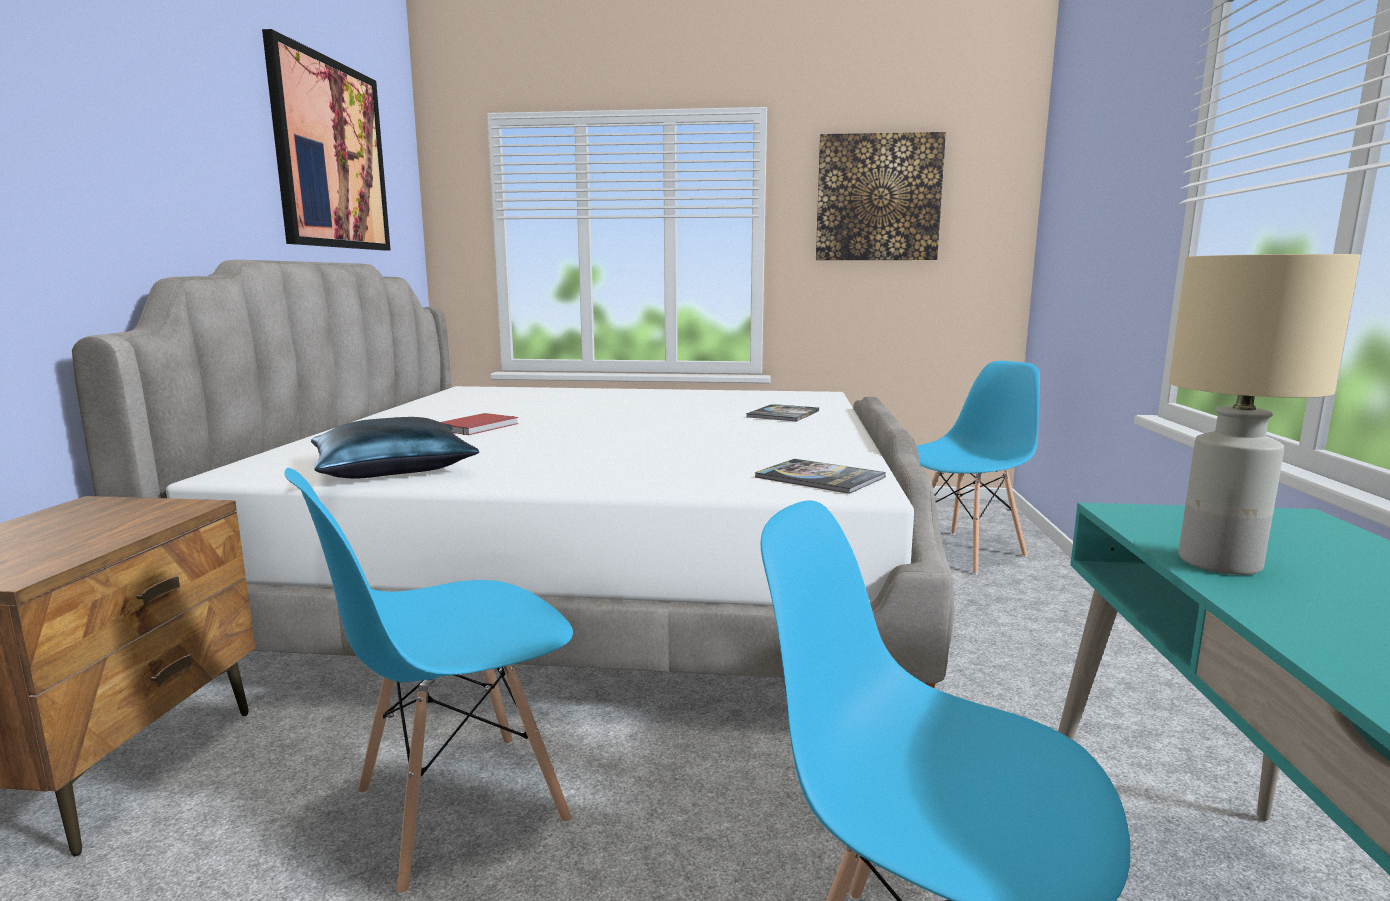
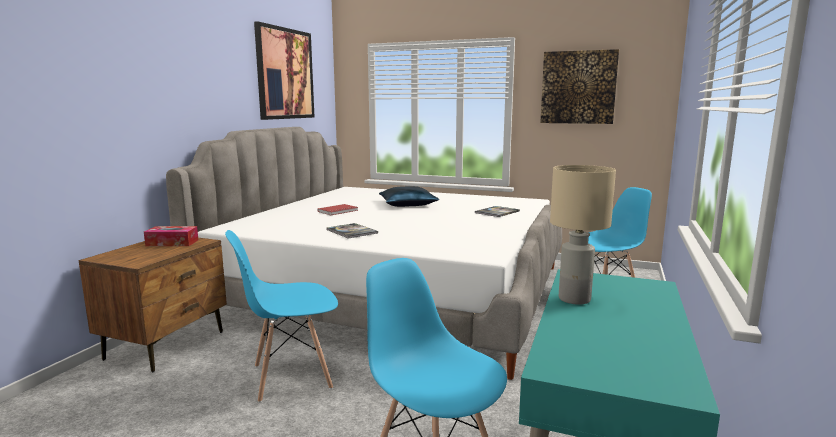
camera: 15 degrees right, 0 degrees up
(104, 516) = (172, 243): none -> tissue box
(393, 467) = (288, 229): blue pillow -> blue pillow (407, 204)
(819, 478) = (475, 248): book -> book (351, 231)

